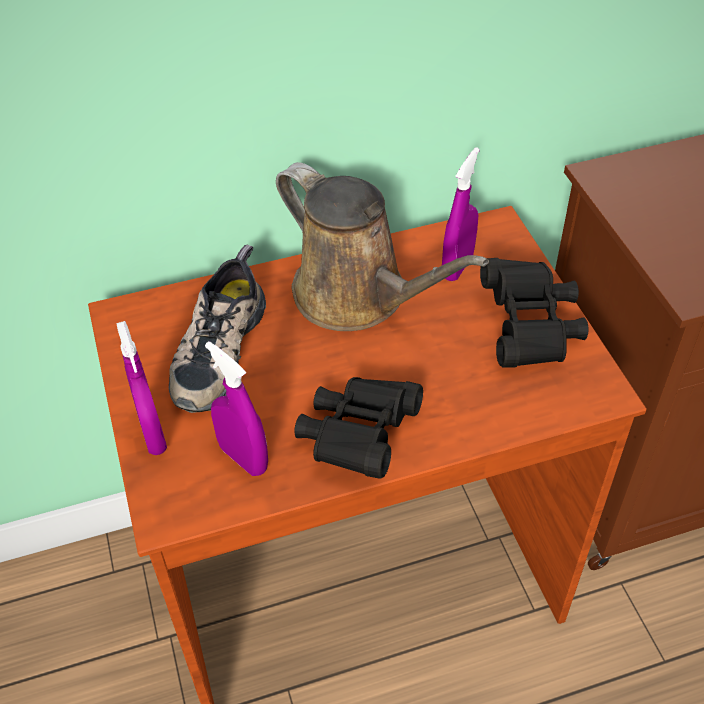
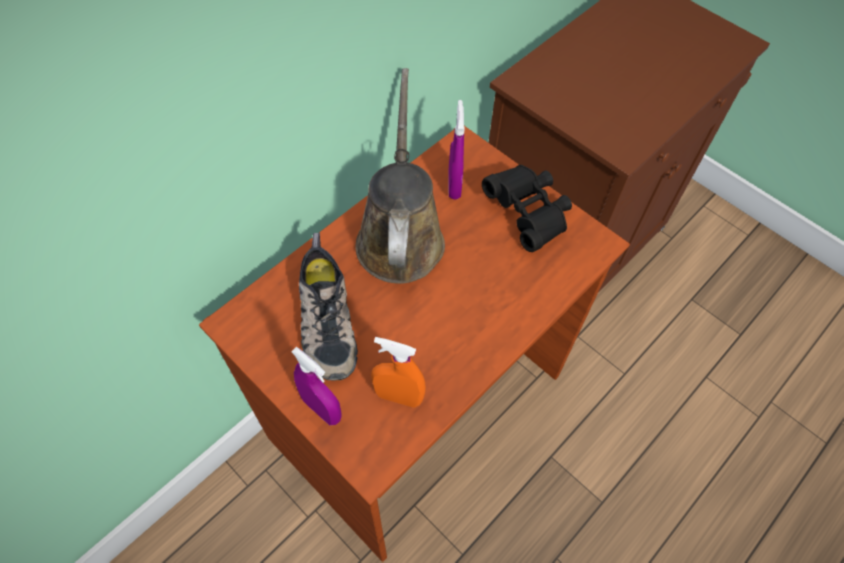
camera: 30 degrees left, 10 degrees up
(243, 458) = (398, 396): purple spray bottle -> orange spray bottle
(358, 296) = (400, 236): brown watering can -> brown watering can turned 105 degrees counterclockwise
(358, 437) = (466, 344): black binoculars -> none

